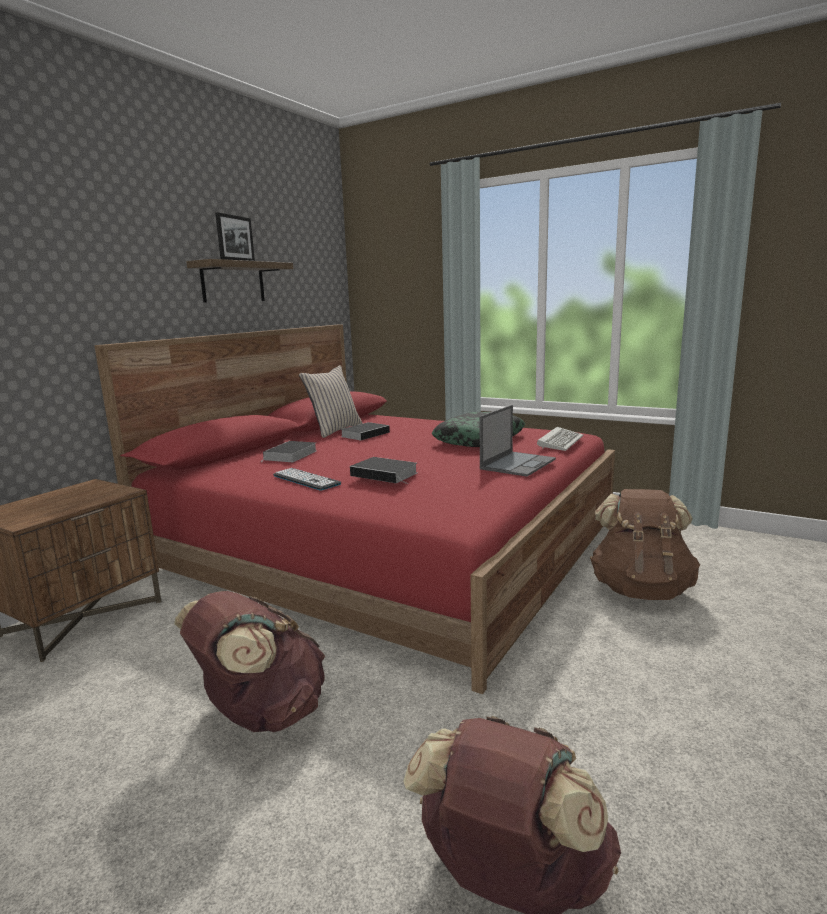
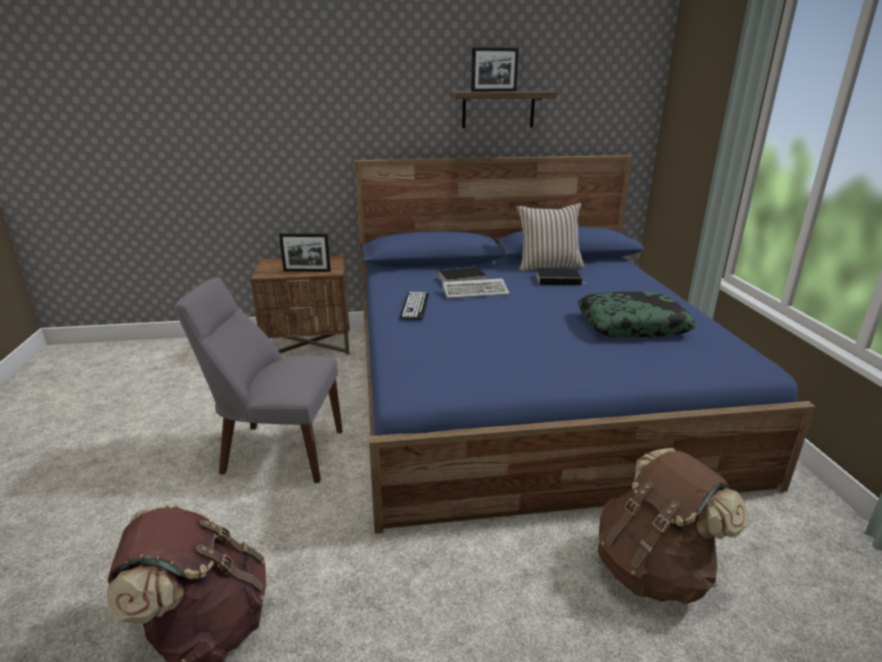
camera: 50 degrees right, 10 degrees up
(83, 501) = (307, 271): none -> picture frame
(261, 714) = (277, 451): brown backpack -> grey chair
(386, 474) = (454, 326): book -> none
(389, 546) = (526, 390): red bed -> blue bed
(518, 464) = (582, 367): laptop -> none
(560, 442) = (696, 364): keyboard -> keyboard (476, 291)

